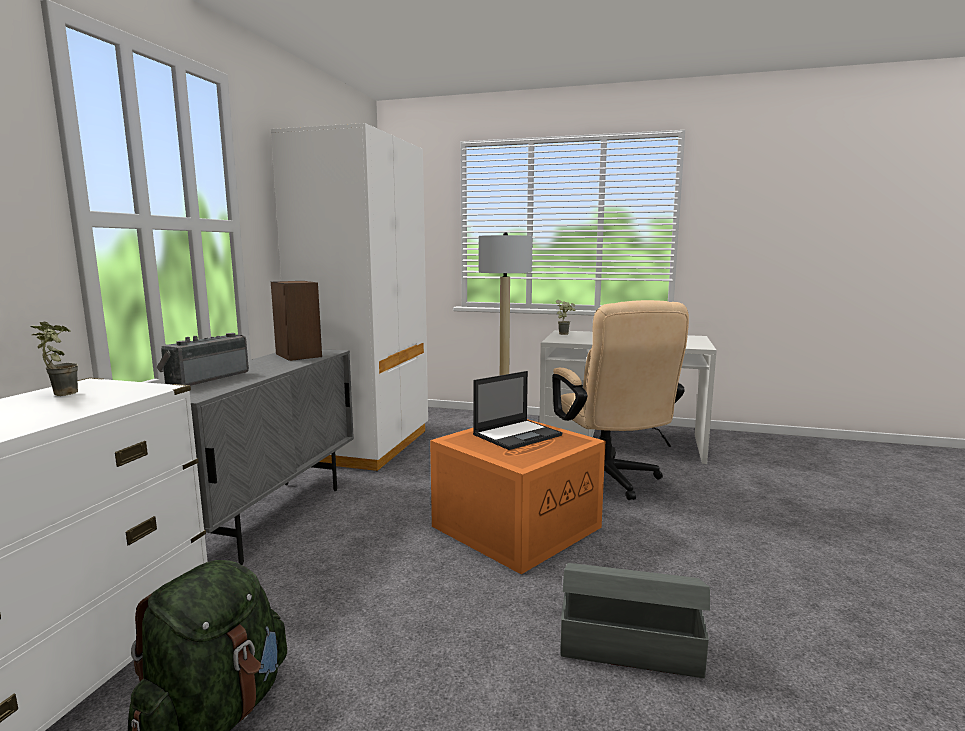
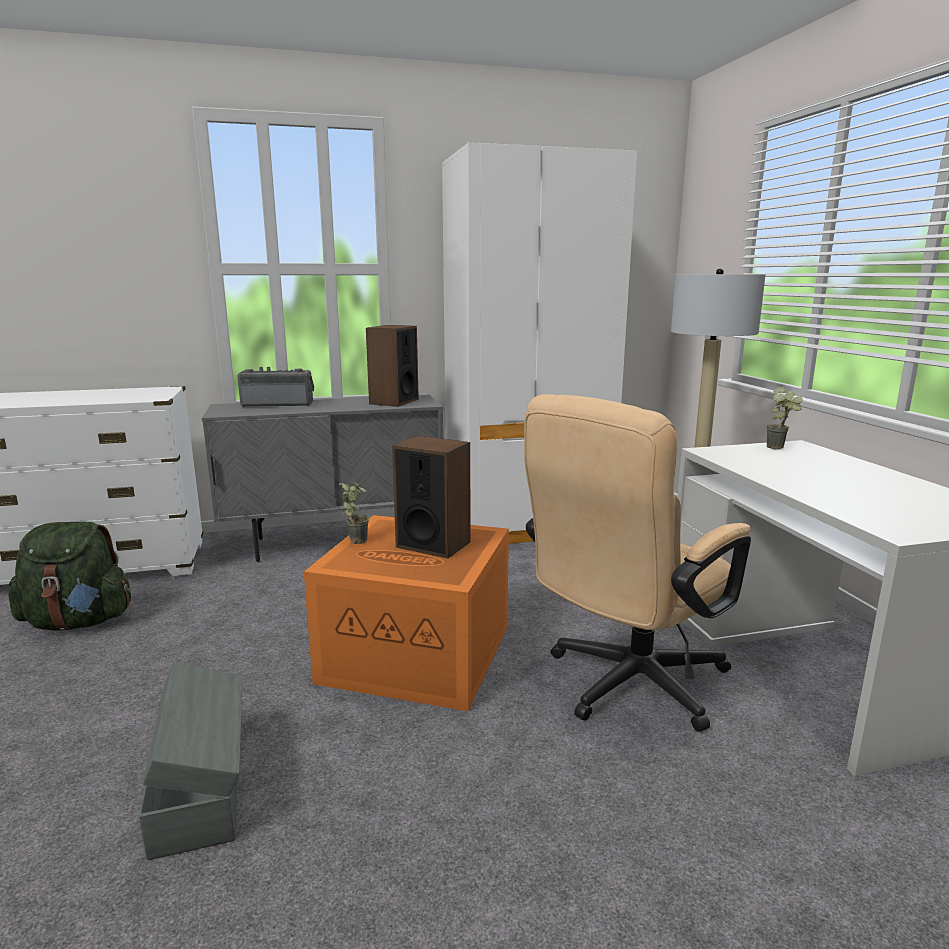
camera: 60 degrees right, 5 degrees up
(59, 394) = (132, 391): potted plant -> potted plant (355, 539)
(518, 435) = (433, 544): laptop -> speaker

